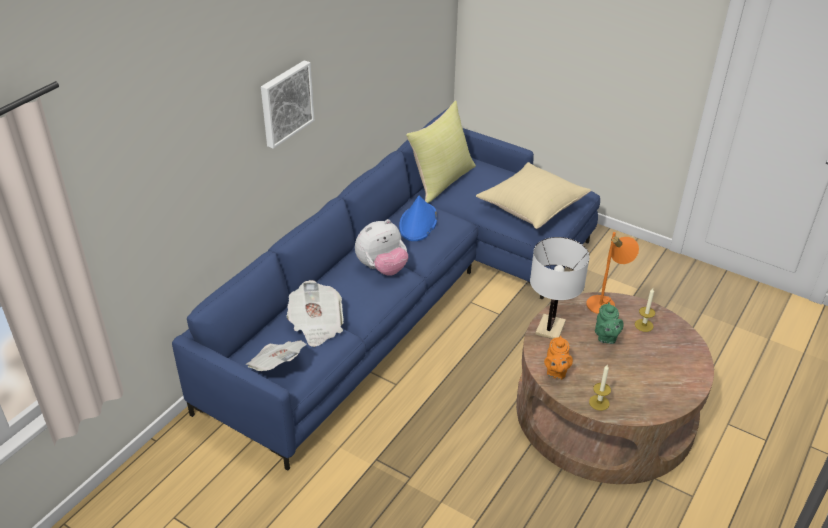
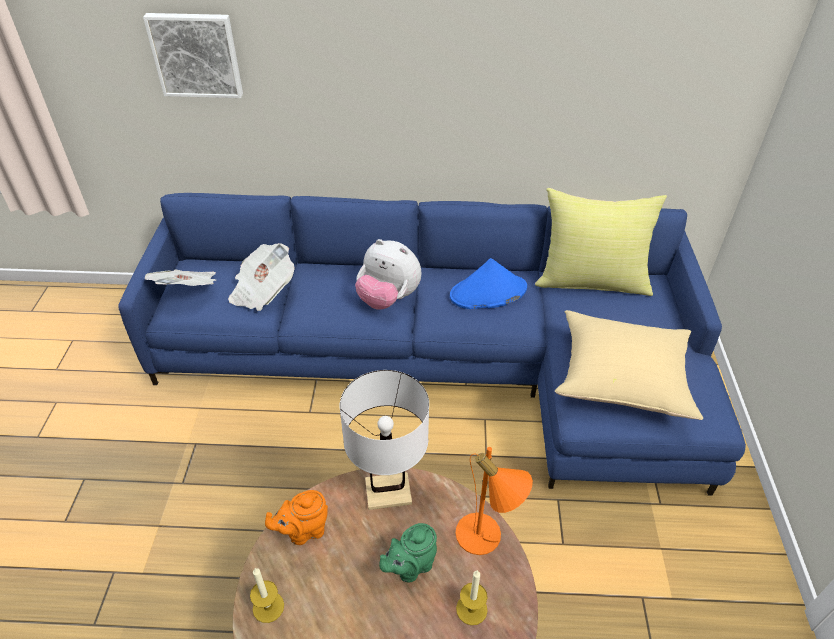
camera: 60 degrees right, 5 degrees up
(285, 103) = (366, 49): picture -> picture (196, 54)

